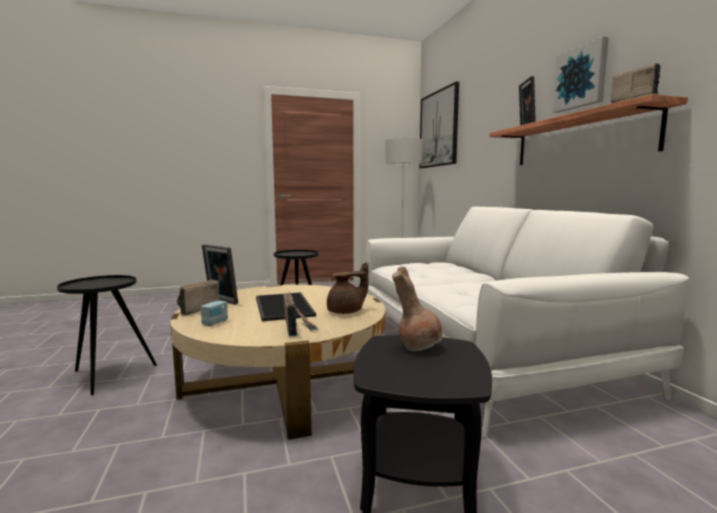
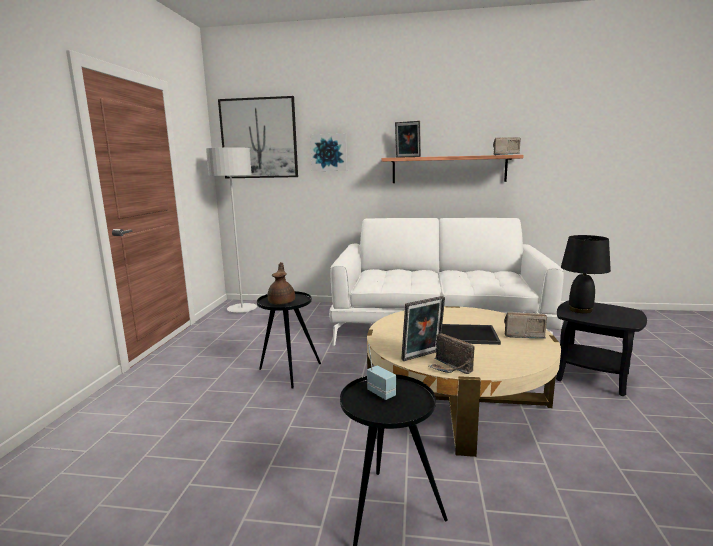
camera: 65 degrees left, 5 degrees up
(215, 322) = (499, 360): radio -> radio (382, 393)
(347, 311) = (483, 318): brown teapot -> brown teapot (282, 302)
(418, 347) = (580, 310): brown vase -> black table lamp
(581, 77) = (447, 128): picture -> picture (329, 152)

